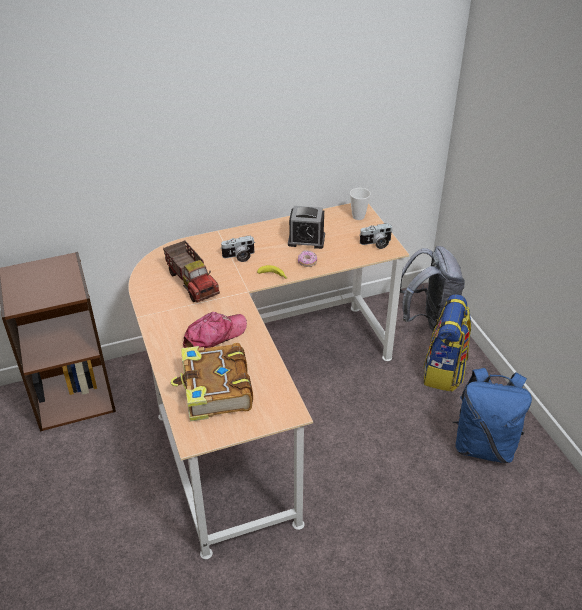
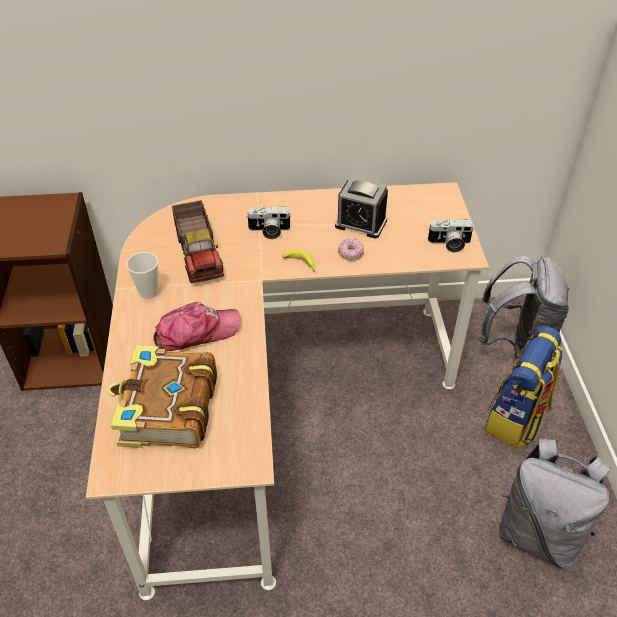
camera: 15 degrees right, 5 degrees up
(358, 216) = (439, 203): cup -> cup (148, 292)
(484, 445) = (539, 533): blue backpack -> grey backpack

